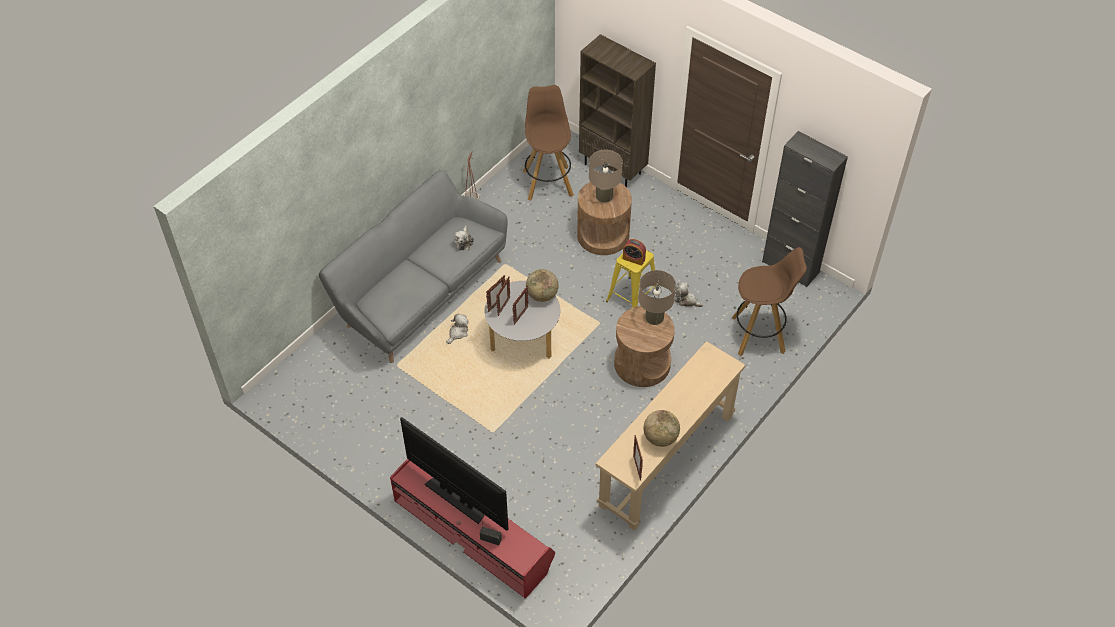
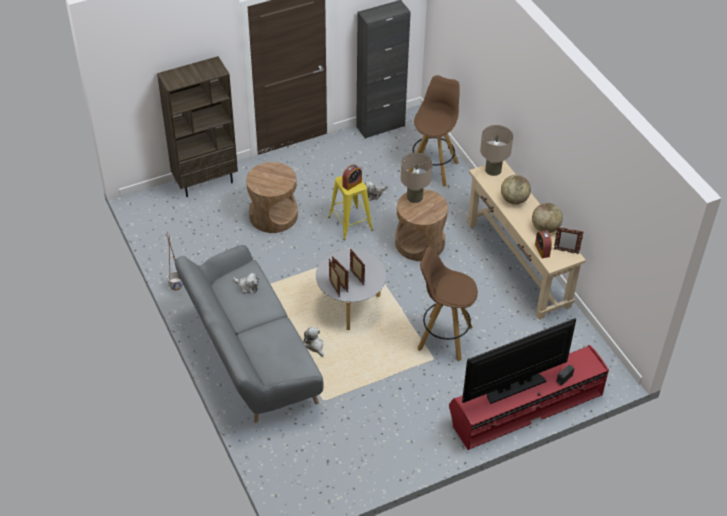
camera: 65 degrees left, 5 degrees down
(542, 295) = (343, 257): globe -> globe (514, 200)
(547, 182) = (188, 227): brown stool -> brown stool (443, 338)
(604, 196) = (268, 178): beige table lamp -> beige table lamp (493, 170)
(625, 445) = (542, 250): none -> alarm clock

